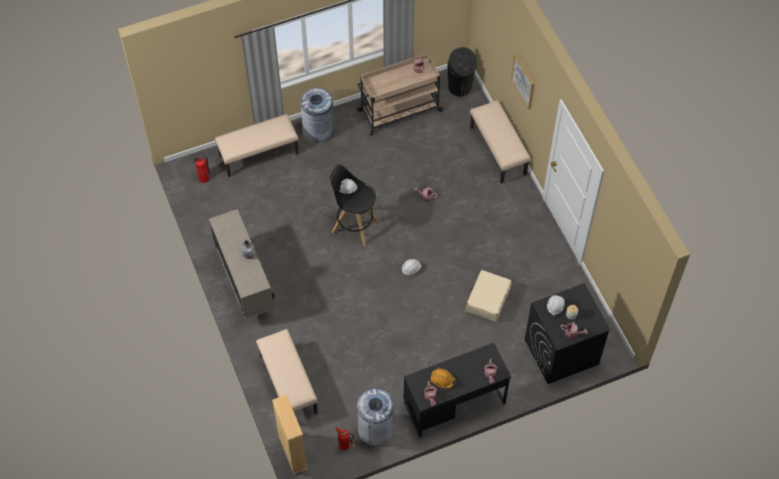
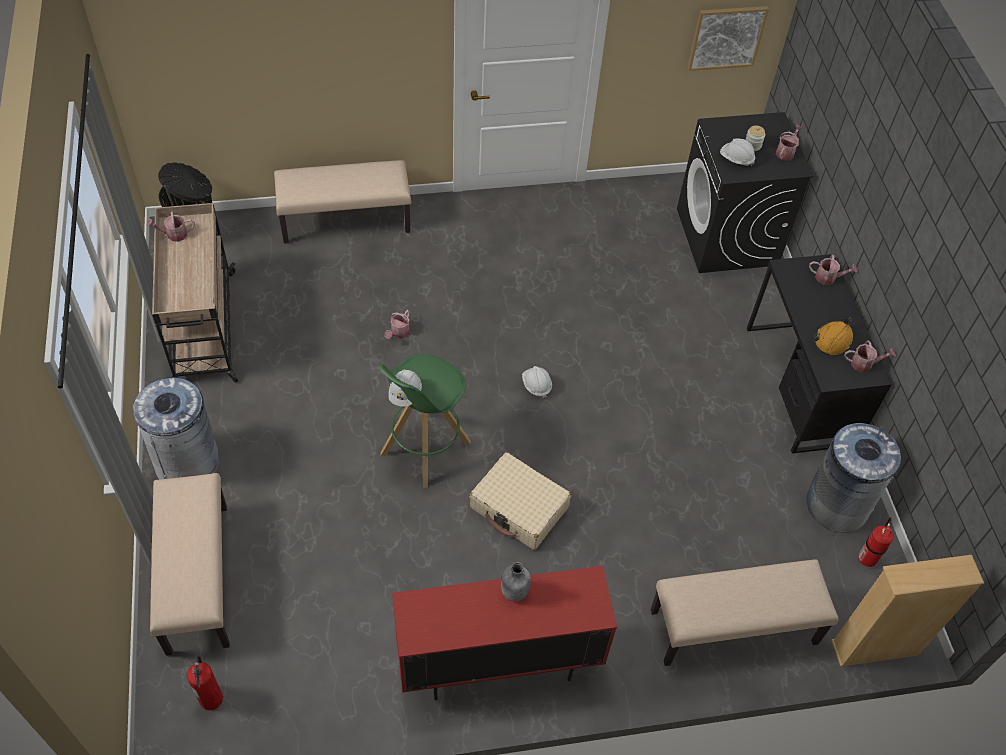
camera: 80 degrees left, 5 degrees down
(245, 284) = (498, 664): beige cabinet -> red cabinet
(354, 226) = (424, 449): black stool -> green stool
(487, 299) = (619, 299): beige suitcase -> beige suitcase (519, 508)
(523, 80) = (333, 52): picture -> picture (726, 37)

